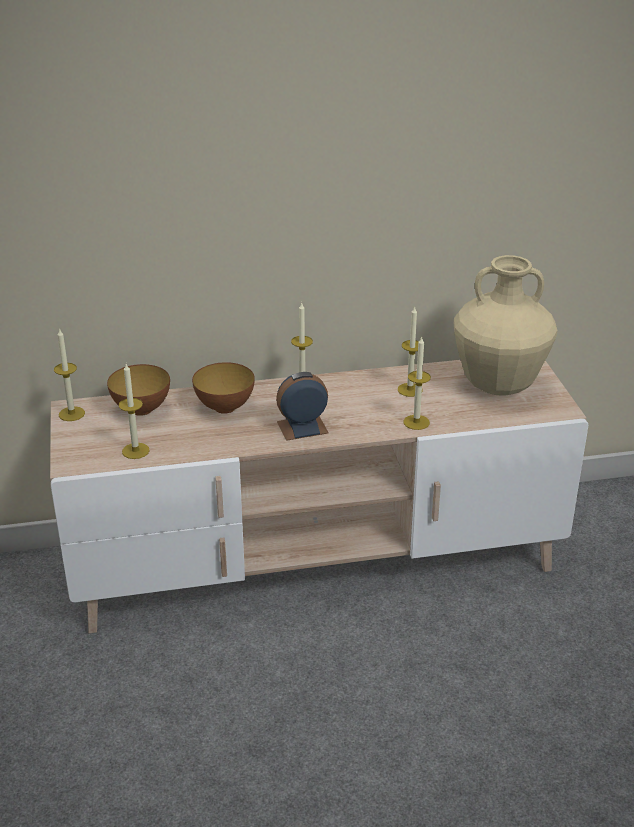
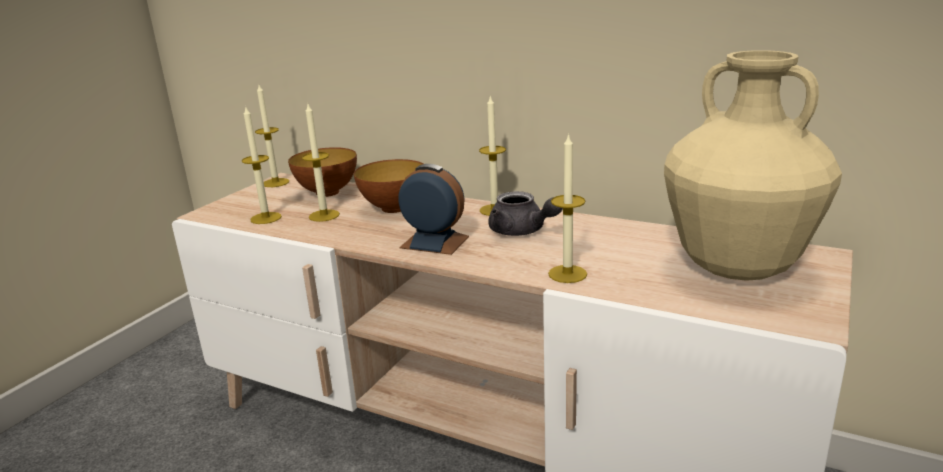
camera: 40 degrees right, 10 degrees down
(347, 398) = (522, 231): none -> grey teapot
(410, 390) = (608, 242): candle -> candle (324, 215)

